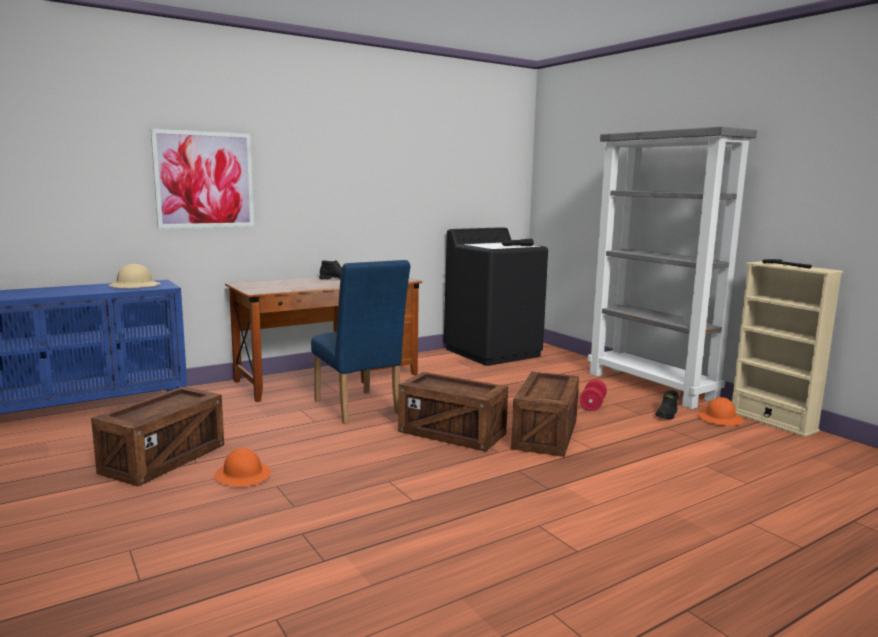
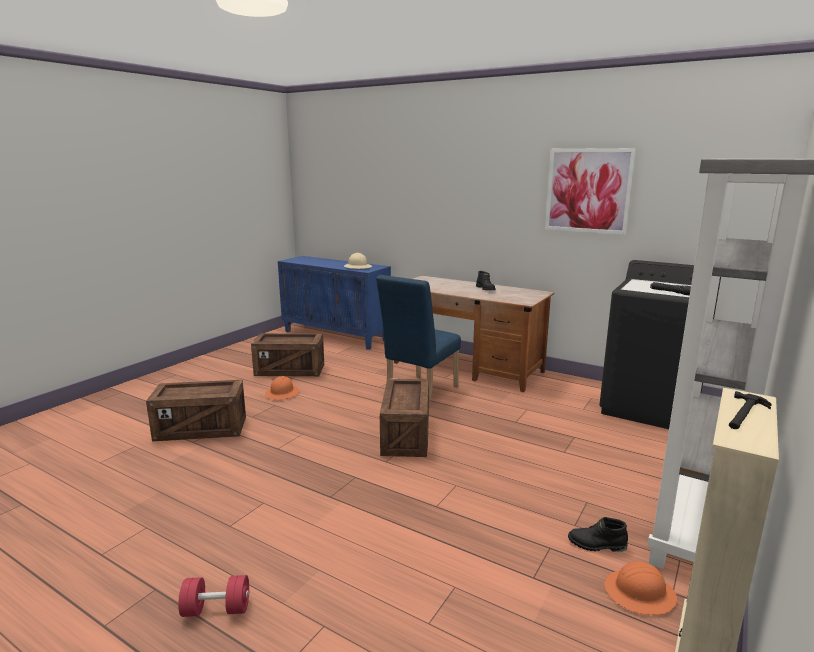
camera: 65 degrees right, 5 degrees up
(204, 180) = (416, 199): picture -> picture (588, 191)
(545, 435) = (444, 476): crate -> crate (201, 429)
(592, 405) = (563, 489): red dumbbell -> red dumbbell (216, 609)

